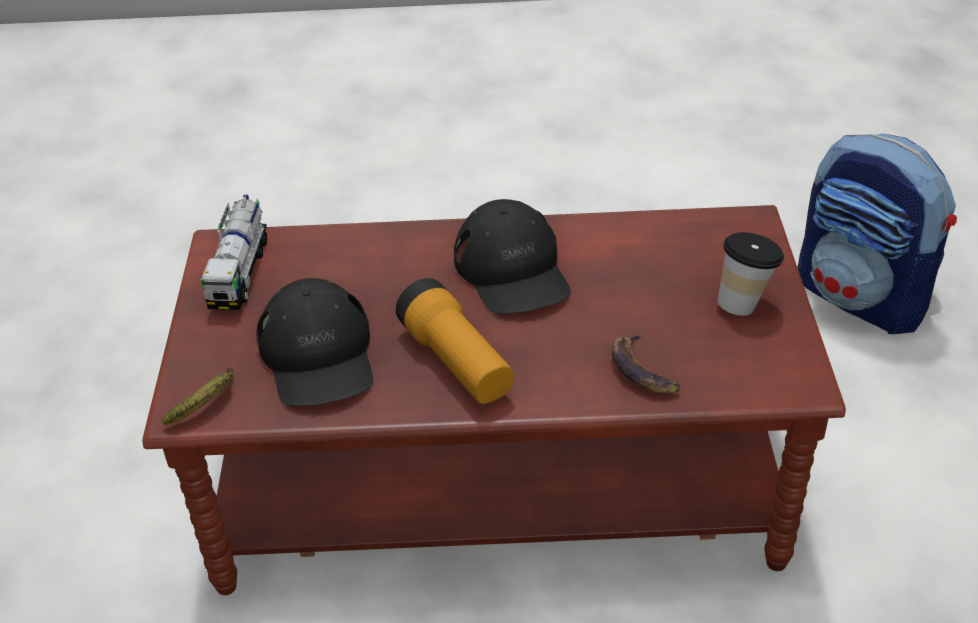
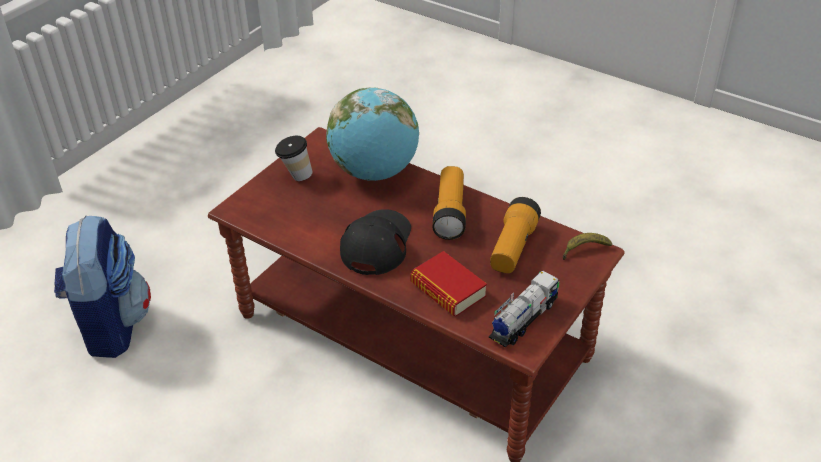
camera: 145 degrees left, 0 degrees up
(318, 355) = (513, 247): black cap -> flashlight
(364, 262) = (448, 289): none -> book
(643, 370) = (375, 172): banana -> globe

